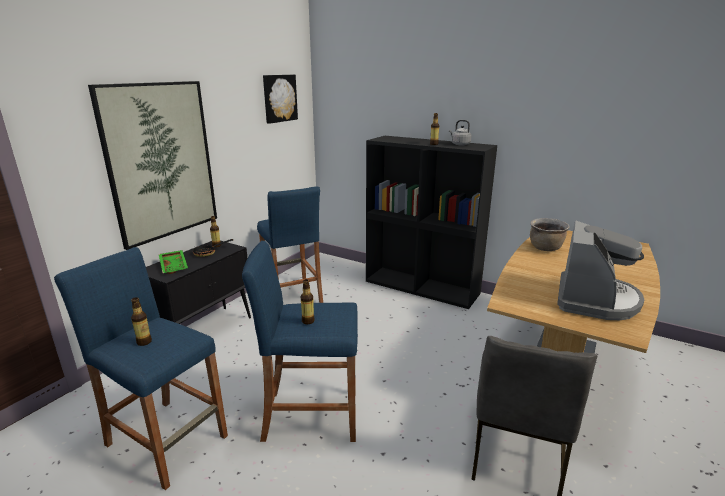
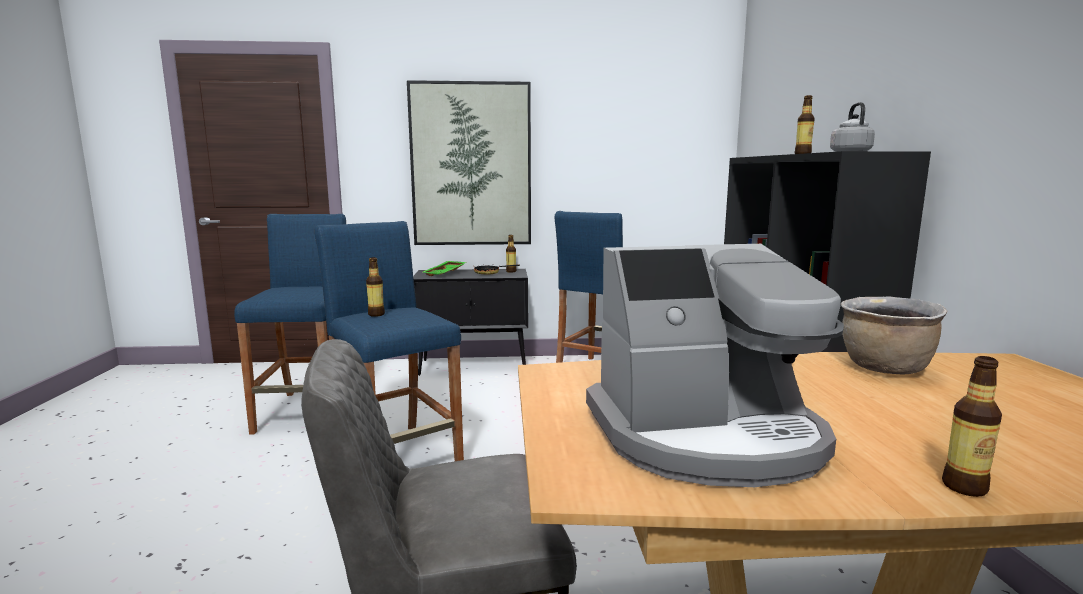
camera: 55 degrees right, 10 degrees down
(144, 342) = (287, 289): bottle -> bottle (964, 487)
(279, 98) = (665, 110): picture -> none

